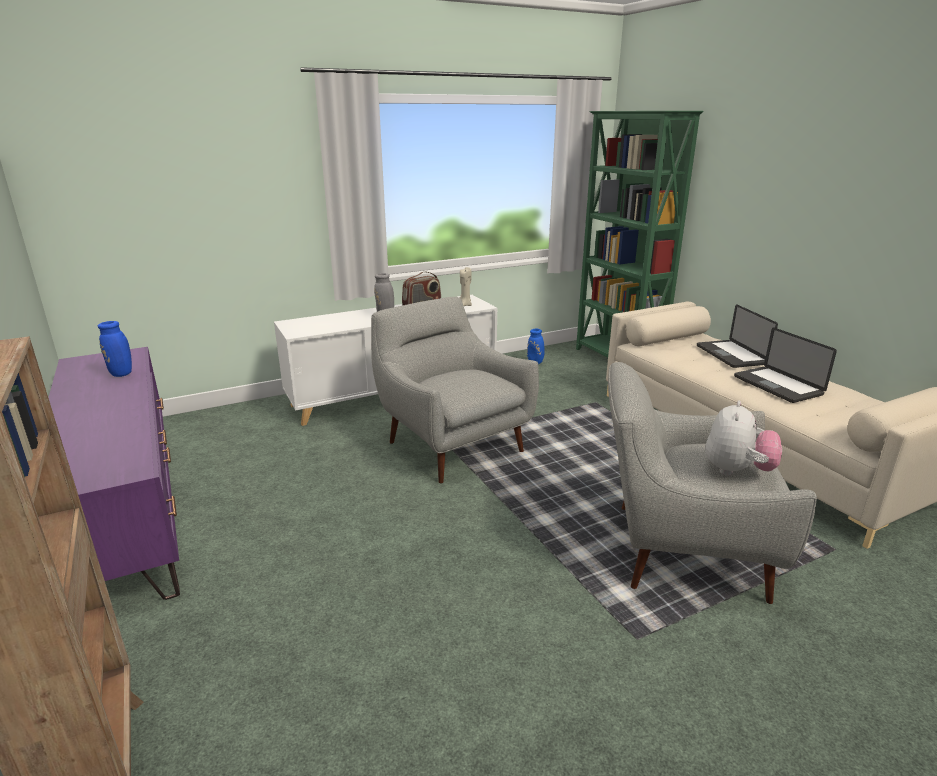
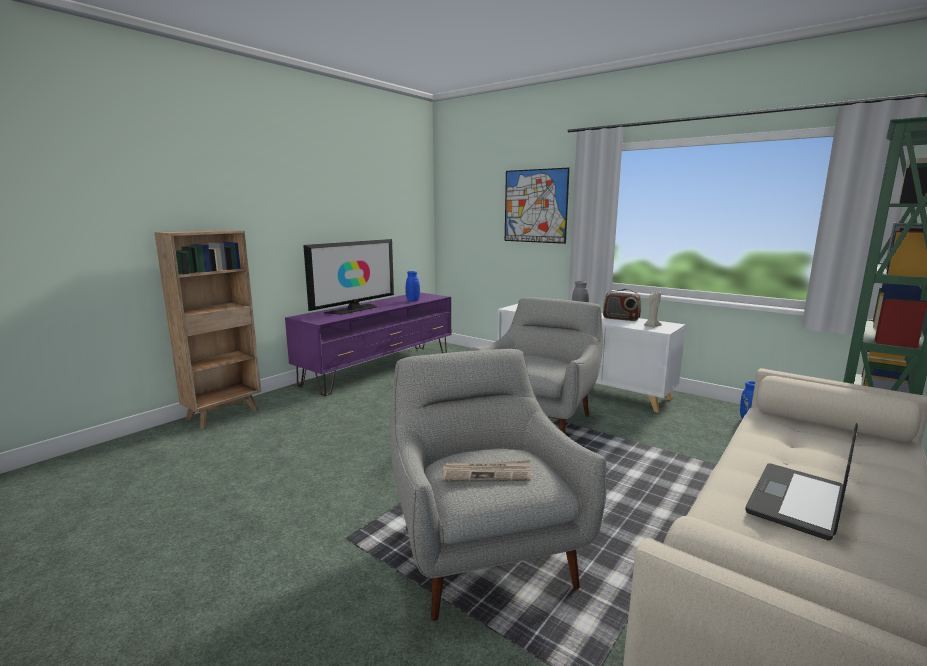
camera: 65 degrees right, 10 degrees down
(91, 429) = (354, 309): none -> television
(251, 178) = (535, 206): none -> picture
(731, 355) = (853, 463): laptop -> none
(736, 471) = (486, 474): plush toy -> newspaper

